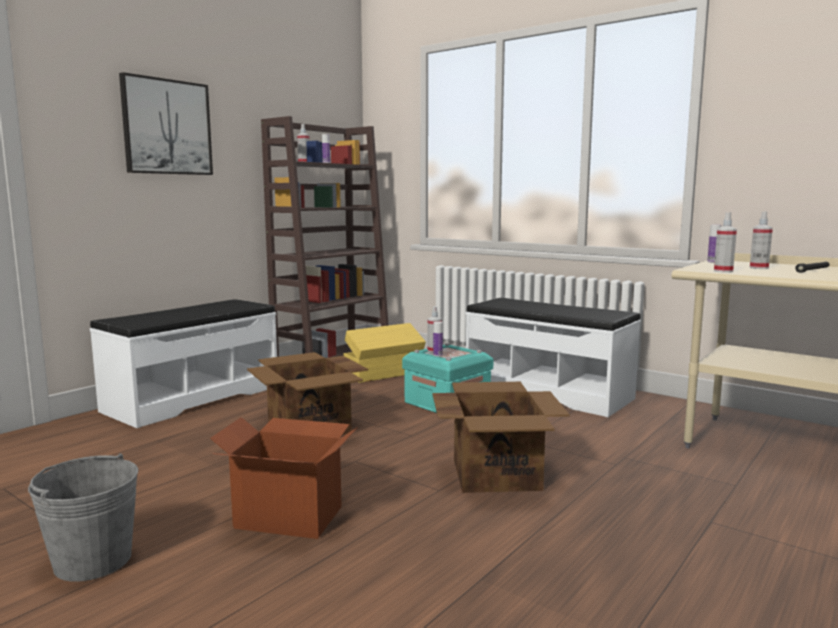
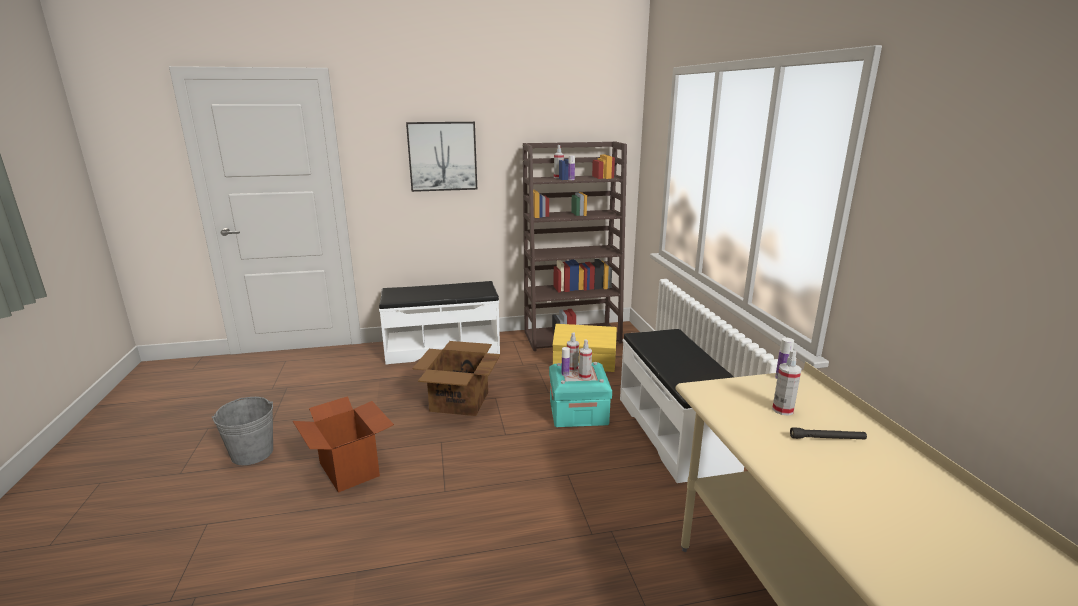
camera: 40 degrees right, 10 degrees up
(496, 474) = (497, 496): cardboard box -> none
(723, 271) = (715, 404): spray bottle -> spray bottle (584, 376)

